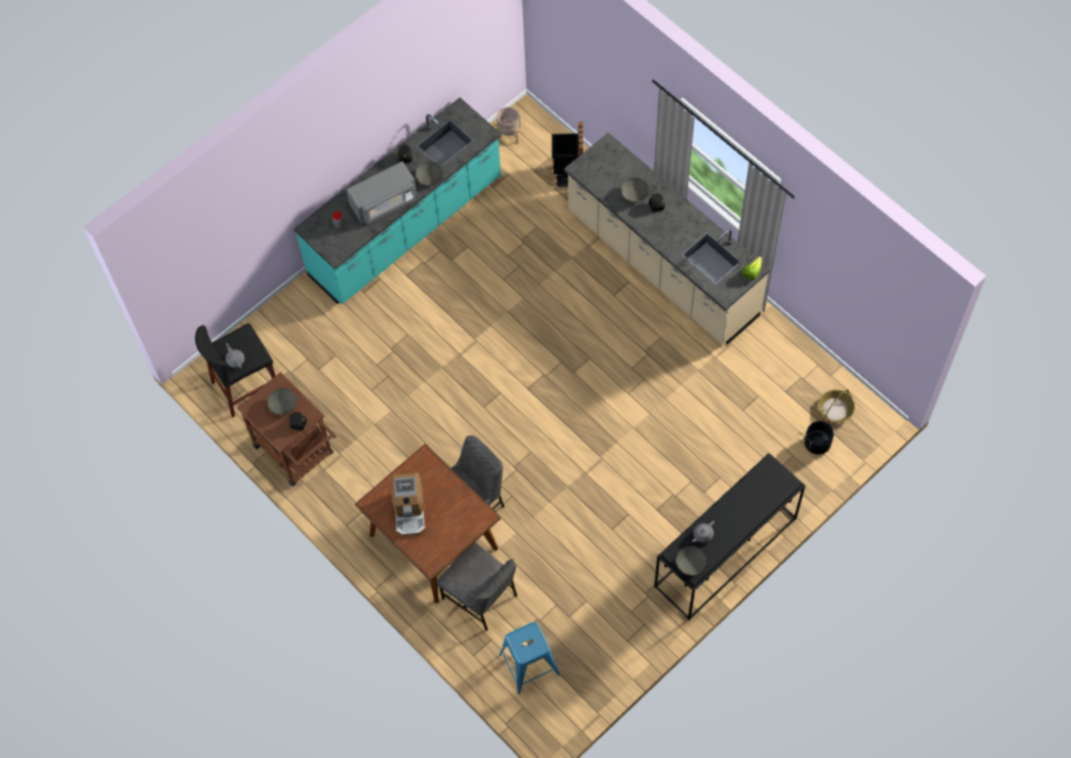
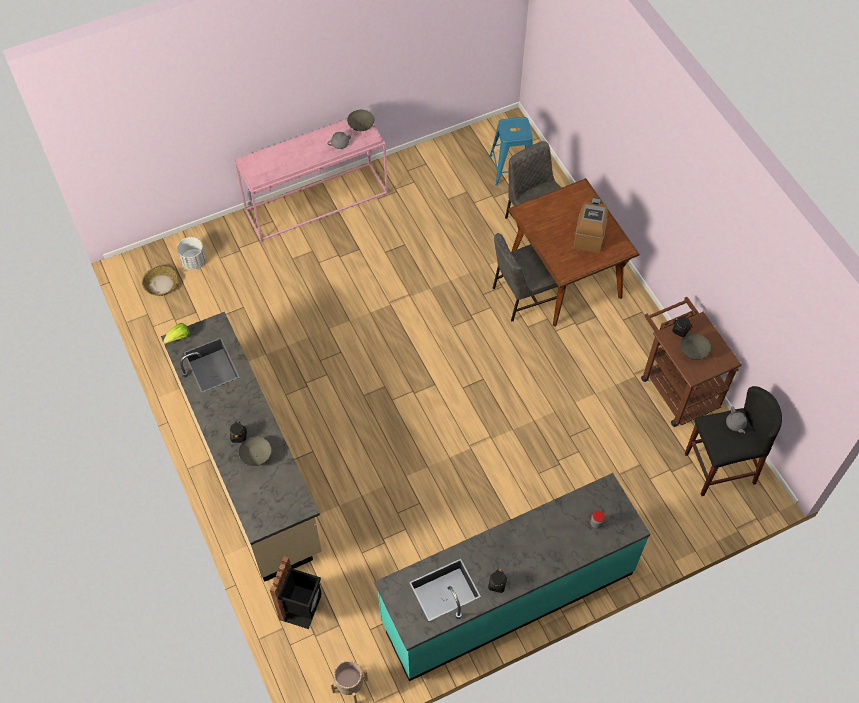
camera: 165 degrees left, 5 degrees down
(384, 203) = (537, 533): grey microwave -> none
(430, 179) = (476, 547): grey bowl -> none
(725, 554) = (317, 201): black console table -> pink console table
(817, 443) = (193, 261): black planter -> white planter

